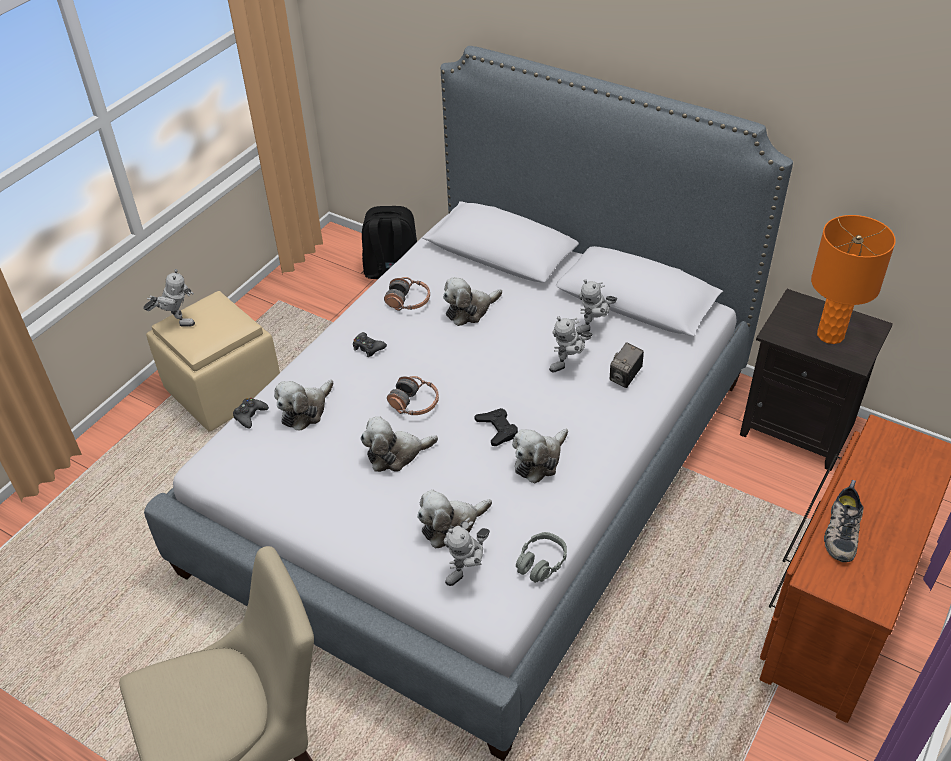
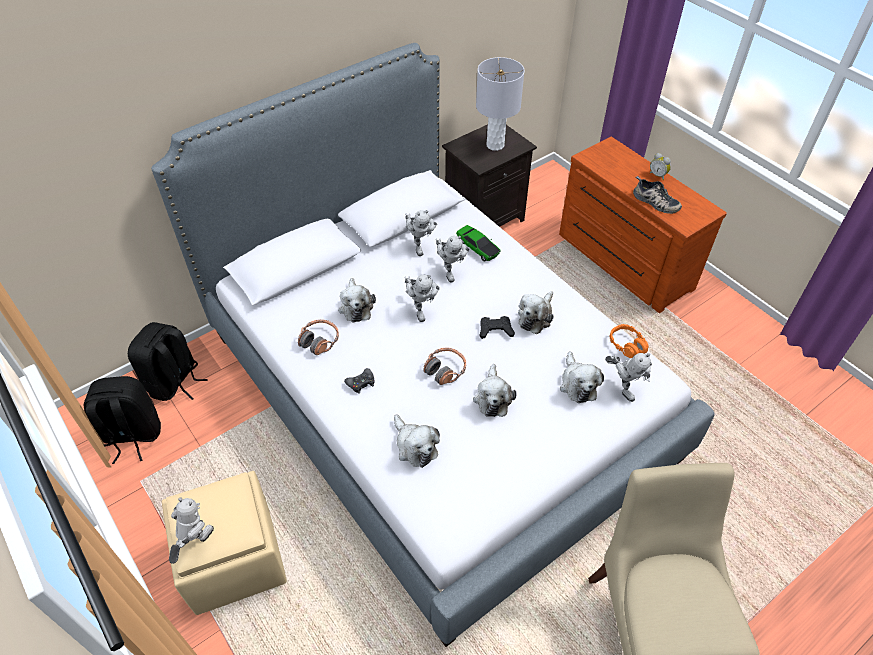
camera: 70 degrees left, 5 degrees up
(250, 415) = (399, 490): black game controller -> none
(322, 275) = (132, 435): none -> black backpack
(493, 359) = (420, 309): none -> toy robot
(539, 461) = (536, 317): plush toy -> plush toy turned 60 degrees clockwise
(541, 563) = (627, 345): grey headphones -> orange headphones
(625, 377) = (477, 248): camera -> toy car
(830, 335) = (495, 145): orange table lamp -> grey table lamp
(911, 522) = (658, 175): none -> alarm clock

